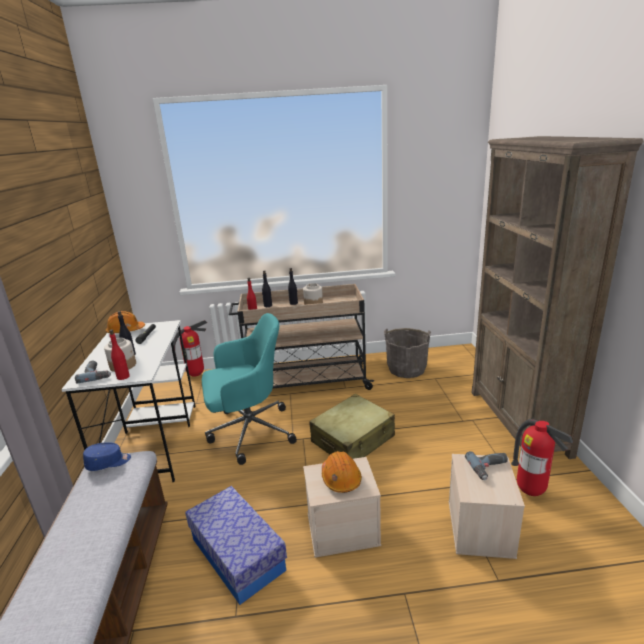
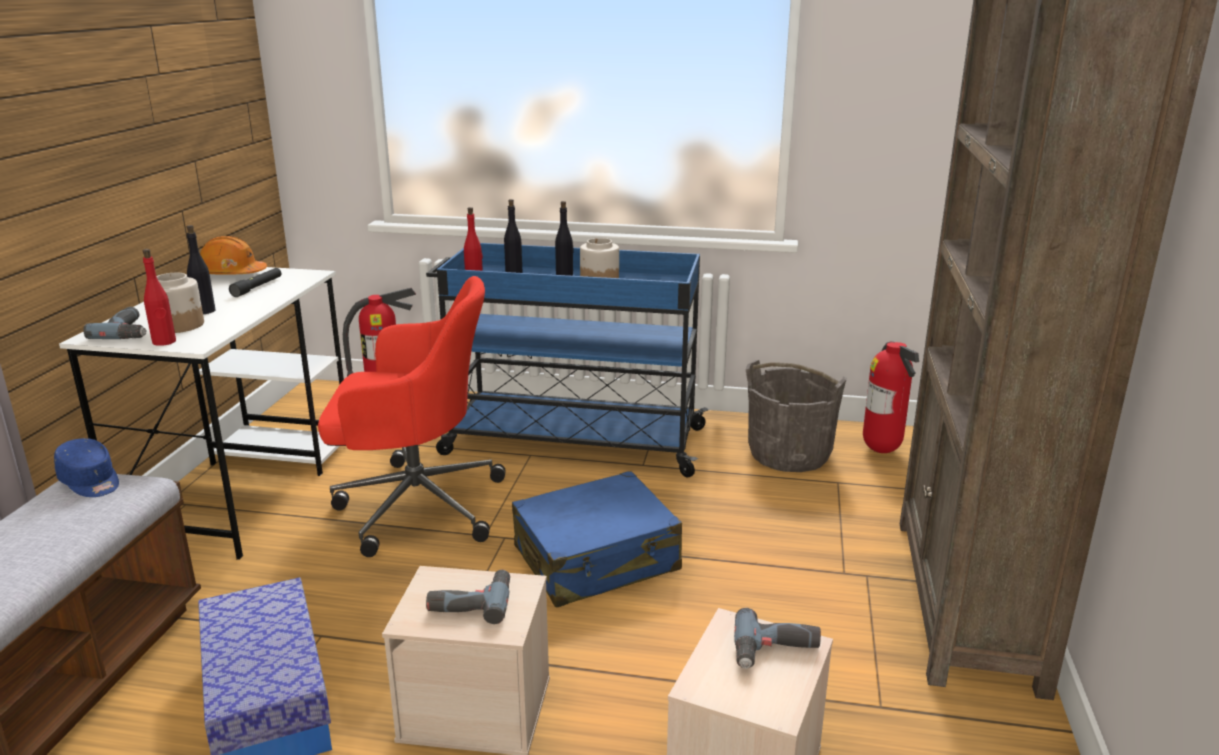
camera: 15 degrees right, 0 degrees up
(108, 463) = (91, 482): blue cap -> blue cap turned 45 degrees clockwise
(249, 432) = (415, 505): turquoise office chair -> red office chair
(305, 382) = (571, 441): beige cart -> blue cart
(341, 478) = (470, 601): orange hard hat -> power drill
(353, 440) = (597, 560): beige suitcase -> blue suitcase
(531, 491) = (904, 739): fire extinguisher -> fire extinguisher (882, 451)

